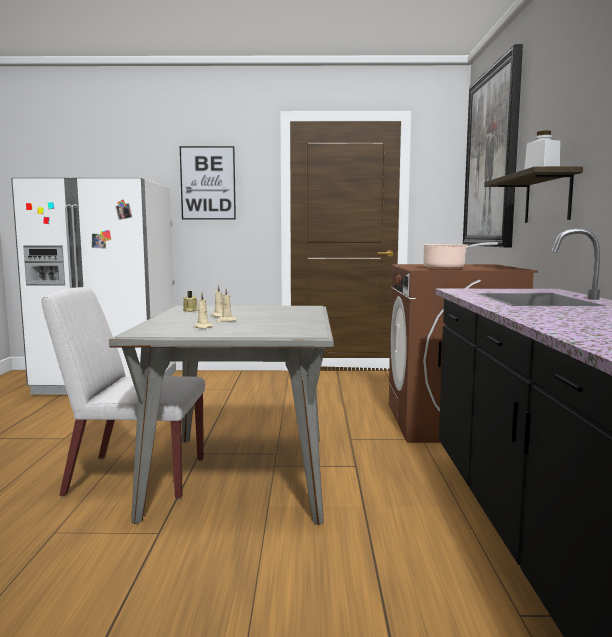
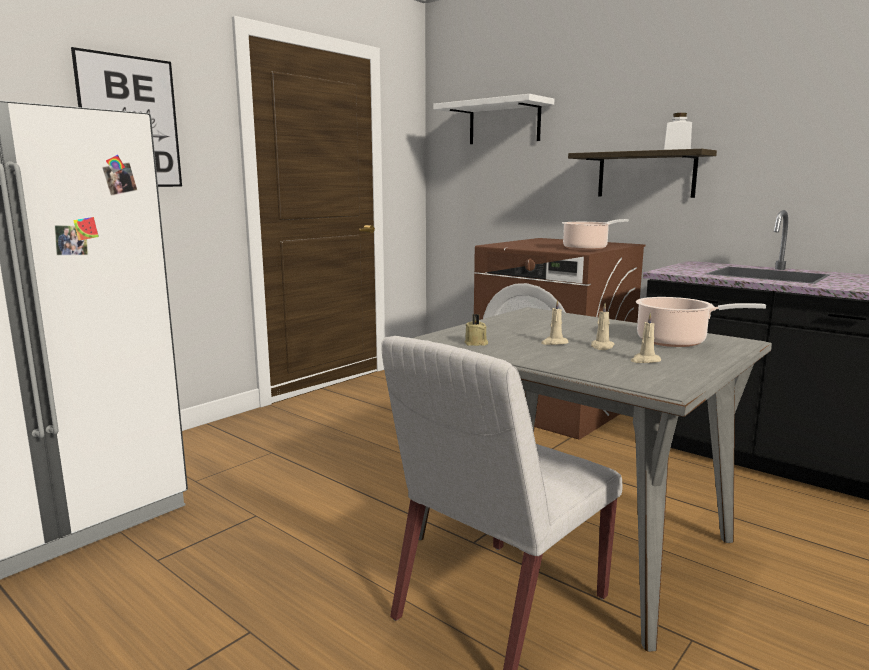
camera: 50 degrees left, 5 degrees up
(275, 327) = (676, 341): none -> cooking pot
(491, 159) = (504, 123): picture -> white shelf

